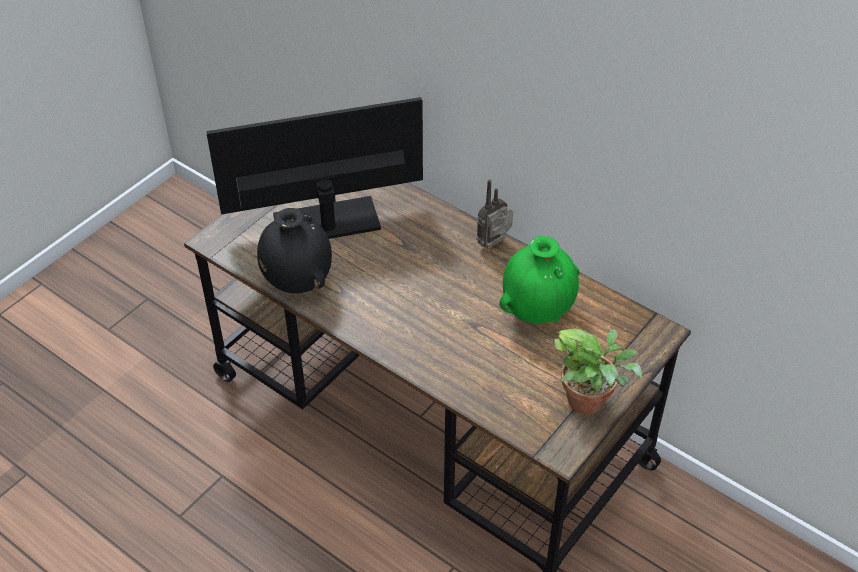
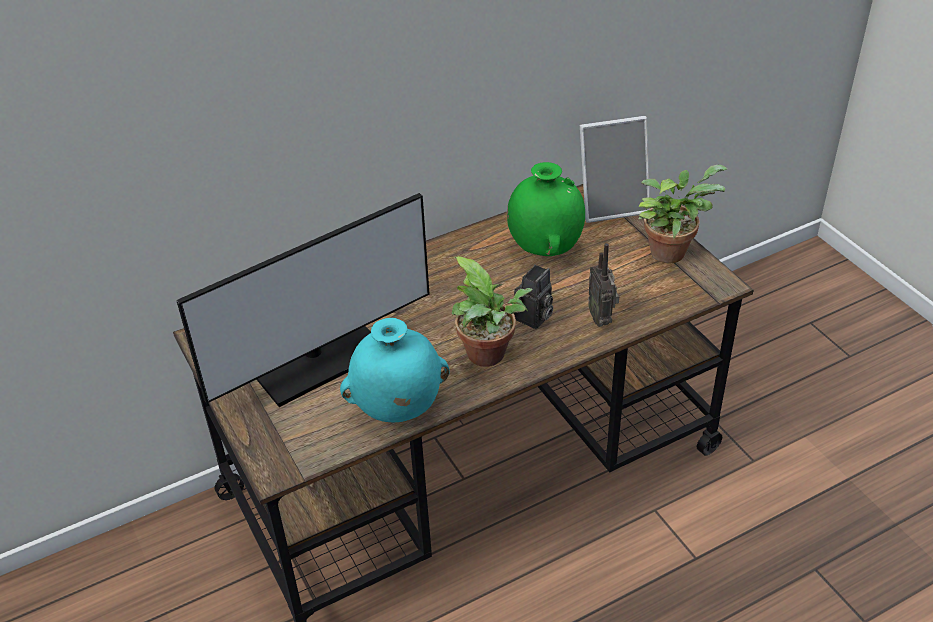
camera: 65 degrees left, 5 degrees down
(297, 282) = (397, 409): black vase -> turquoise vase
(326, 222) = (320, 362): monitor -> monitor turned 135 degrees counterclockwise
(380, 316) = (489, 357): none -> potted plant
(440, 330) = (533, 318): none -> camera
(495, 245) = (440, 250): radio -> radio (601, 318)
(633, 340) = (612, 205): none -> picture frame

